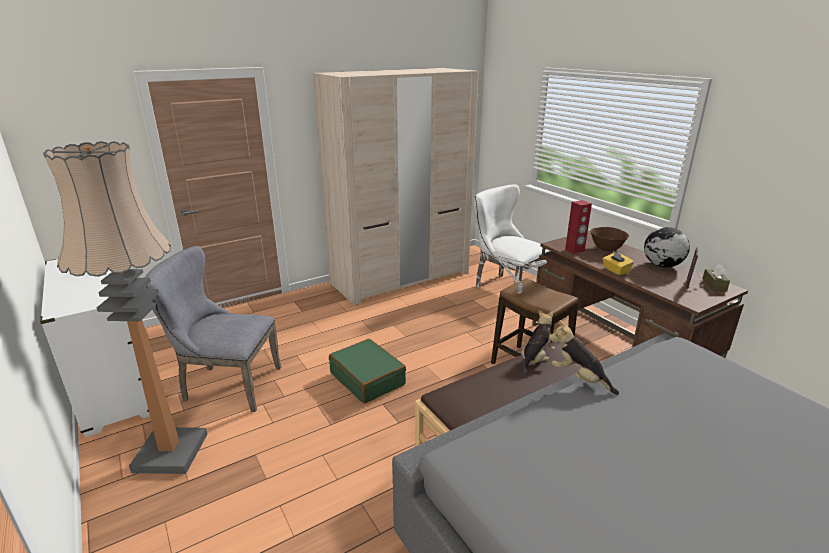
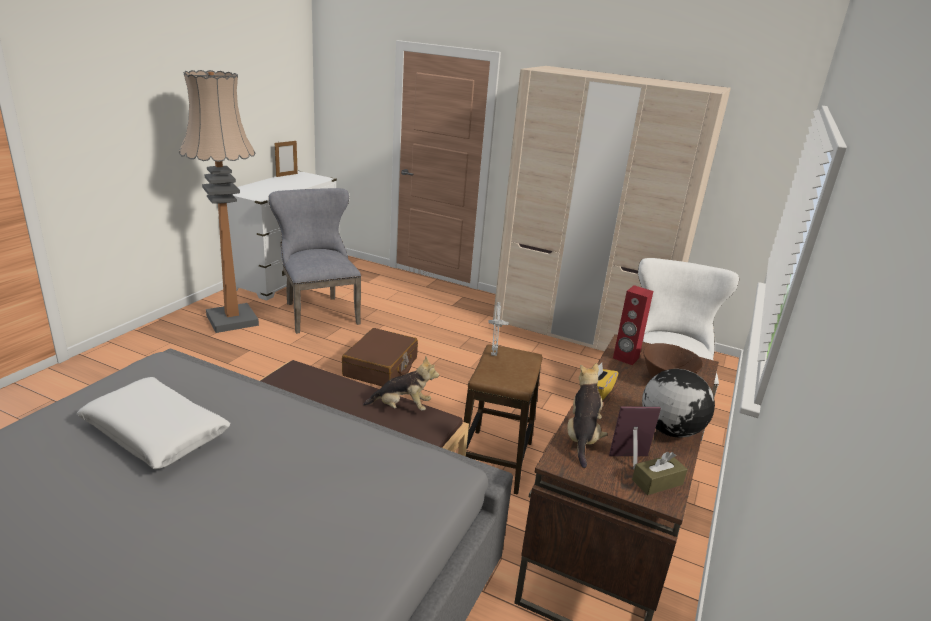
camera: 55 degrees right, 0 degrees up
(53, 269) = (287, 175): none -> picture frame
(368, 379) = (381, 367): green suitcase -> brown suitcase
(579, 378) = (314, 403): plush toy -> plush toy (582, 437)
(606, 477) = (156, 433): none -> white pillow

